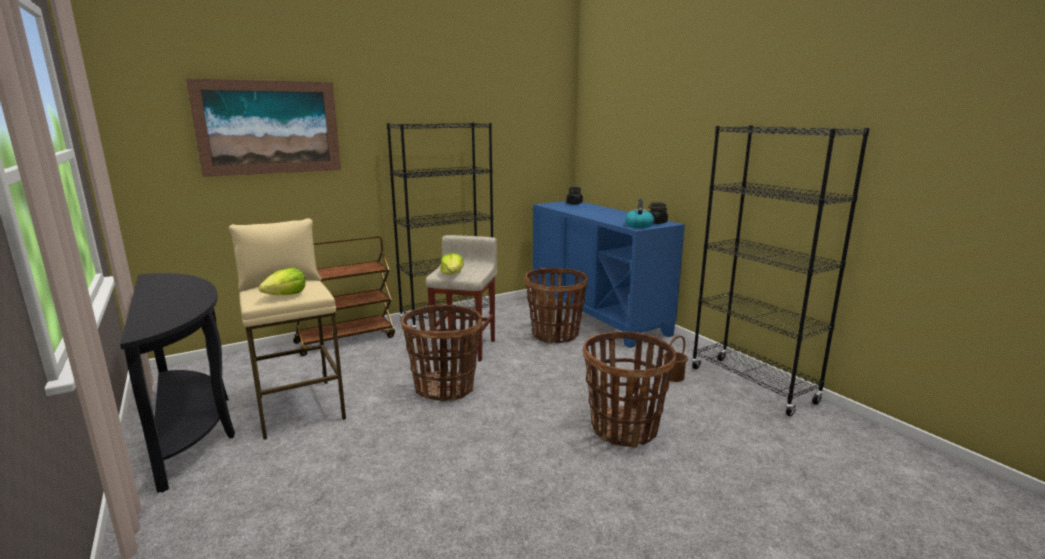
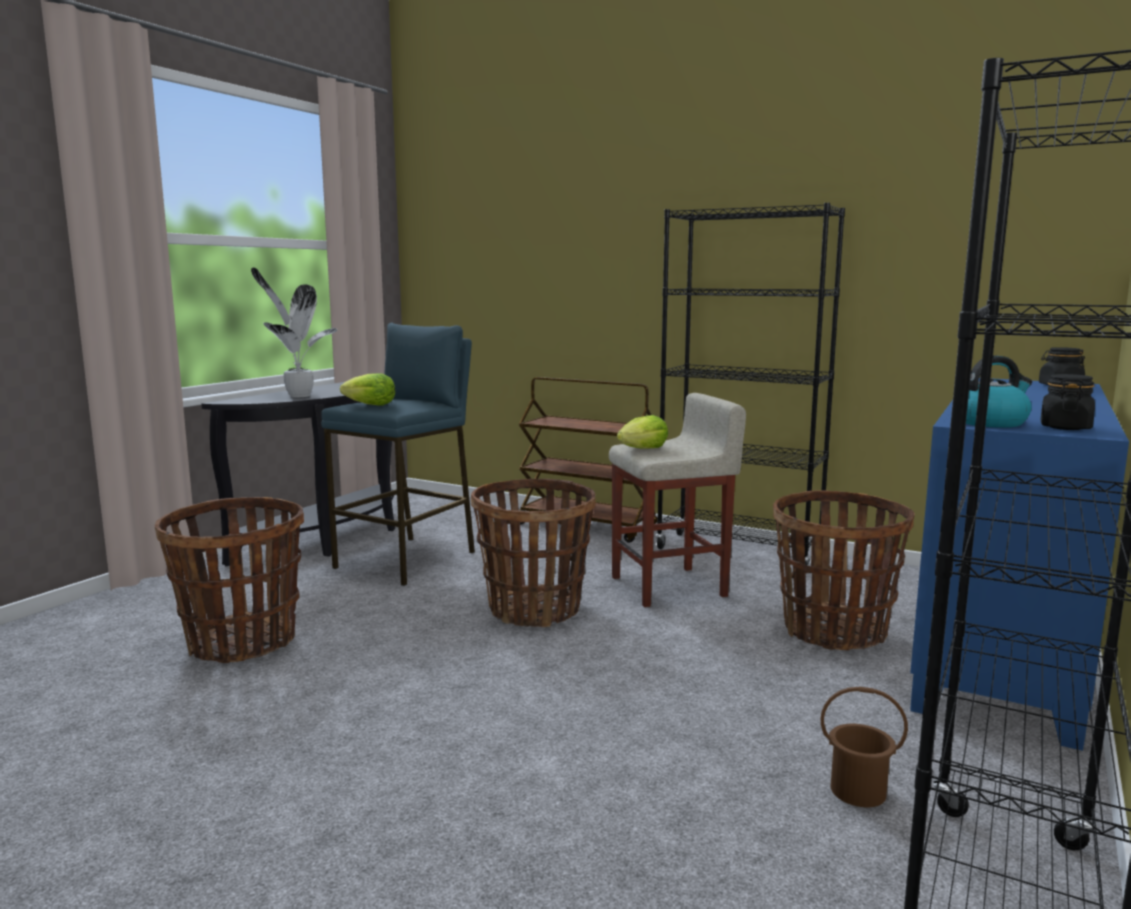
camera: 60 degrees right, 5 degrees down
(179, 309) = (297, 396): none -> potted plant
(269, 127) = (550, 224): picture -> none
(300, 407) = (407, 560): beige stool -> blue stool
(624, 428) = (567, 776): basket -> basket (242, 642)

